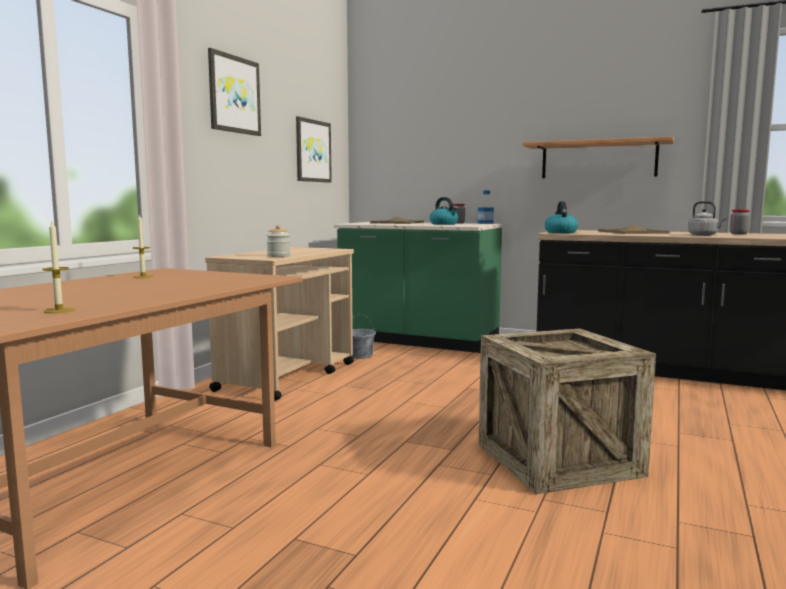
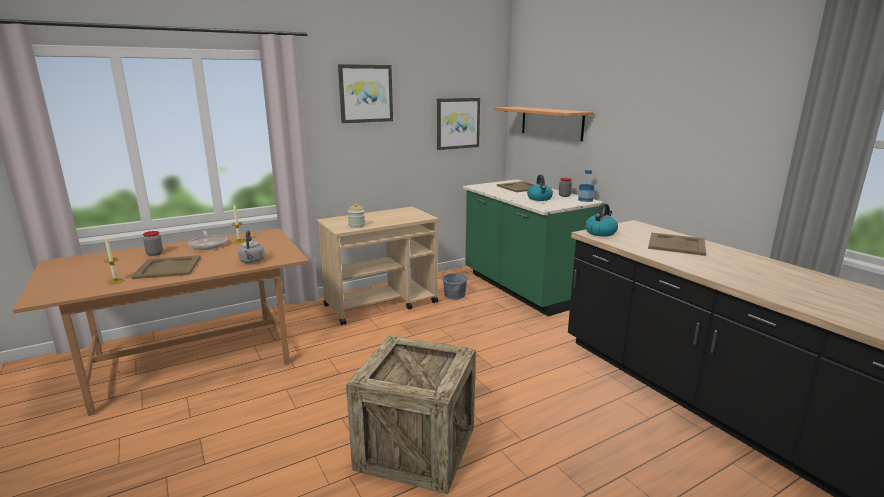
camera: 35 degrees right, 10 degrees up
(102, 281) = (208, 245): none -> frying pan
(111, 296) = (168, 268): none -> beige tray
(598, 160) = (689, 155): shelf -> shelf (551, 122)
(704, 235) = (720, 271): grey kettle -> grey kettle (252, 261)
(738, 234) = (782, 274): jar -> jar (155, 254)

